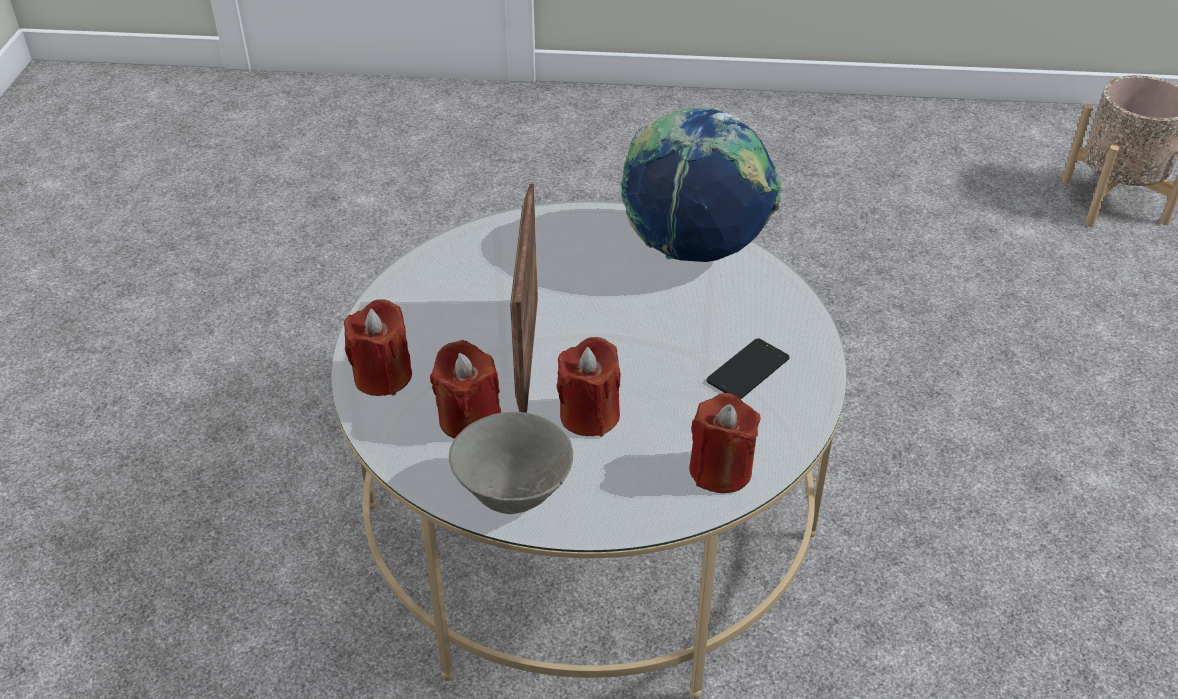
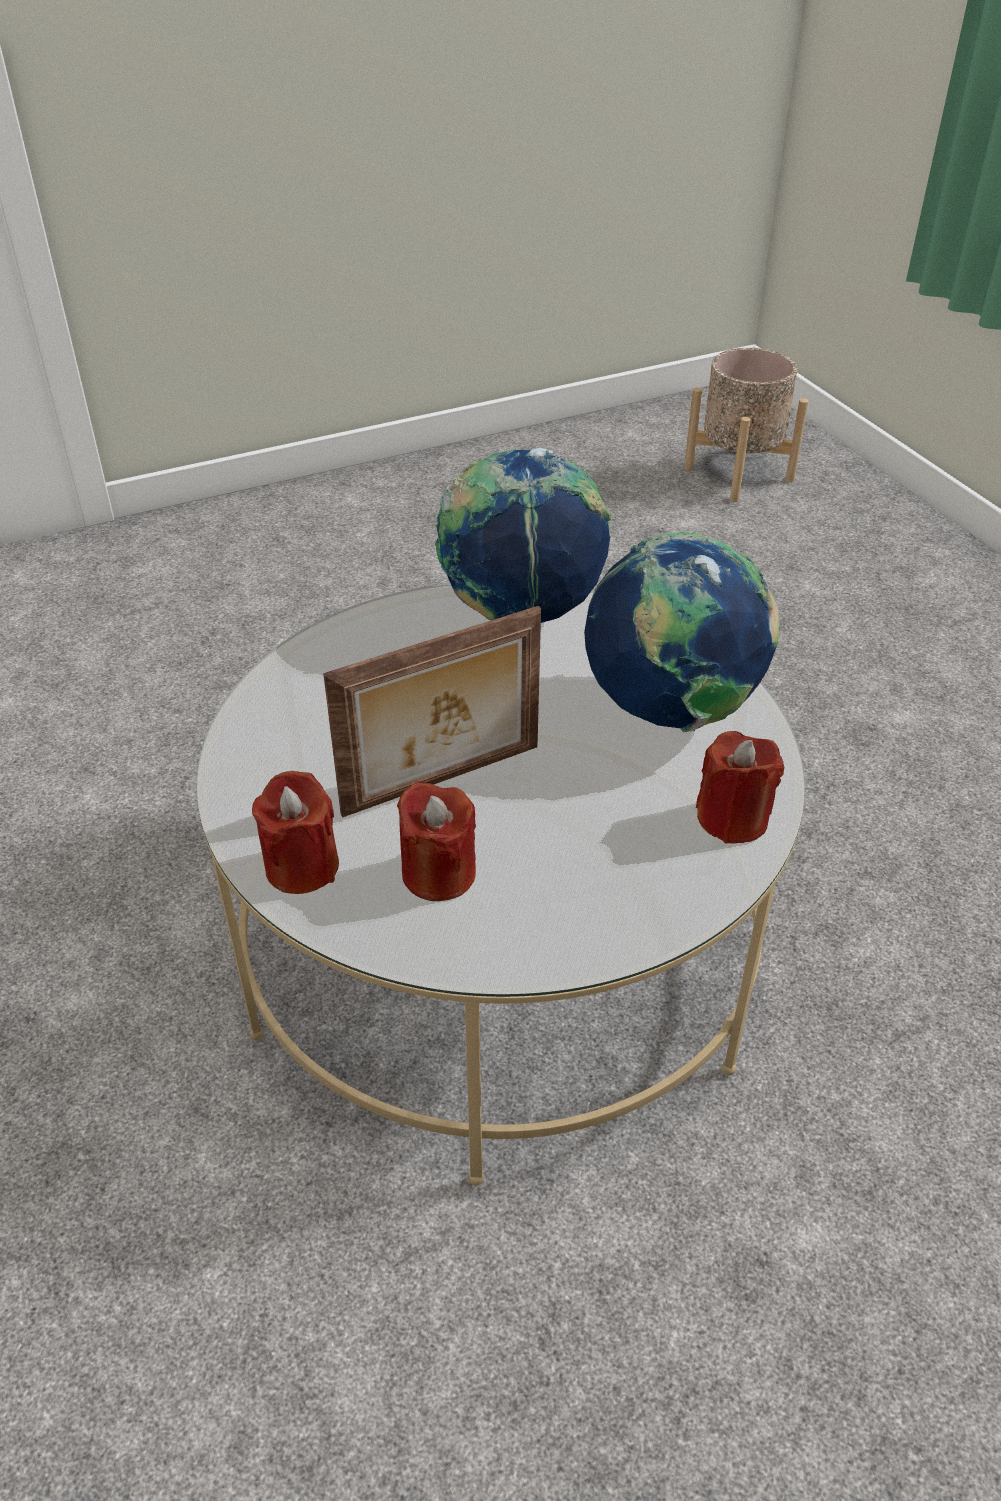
camera: 30 degrees left, 0 degrees up
(514, 495) = (556, 933): grey bowl -> none
(526, 356) = (443, 782): picture frame -> picture frame turned 90 degrees counterclockwise
(589, 415) = (561, 817): red candle -> none
(748, 370) = (672, 711): phone -> globe

